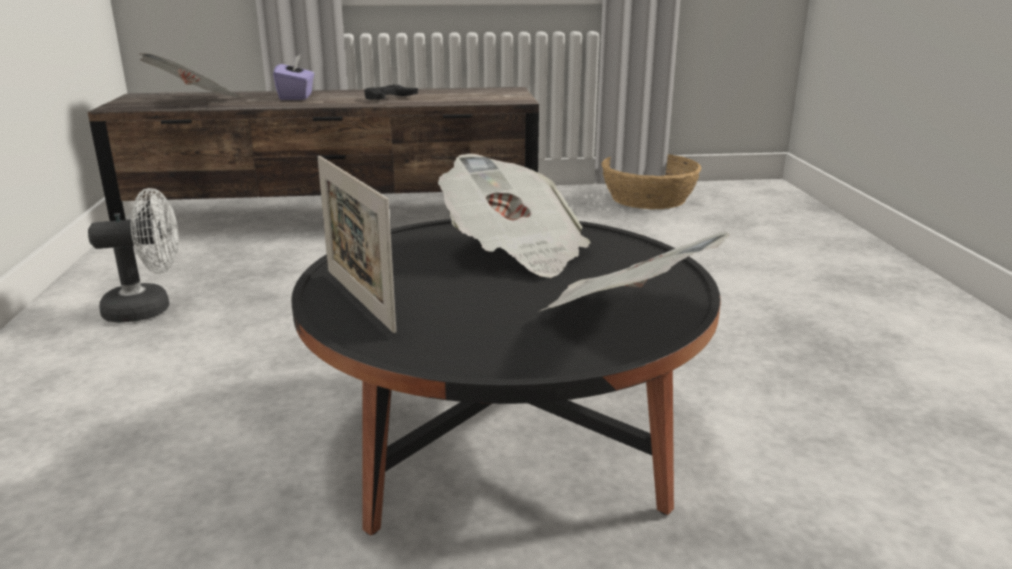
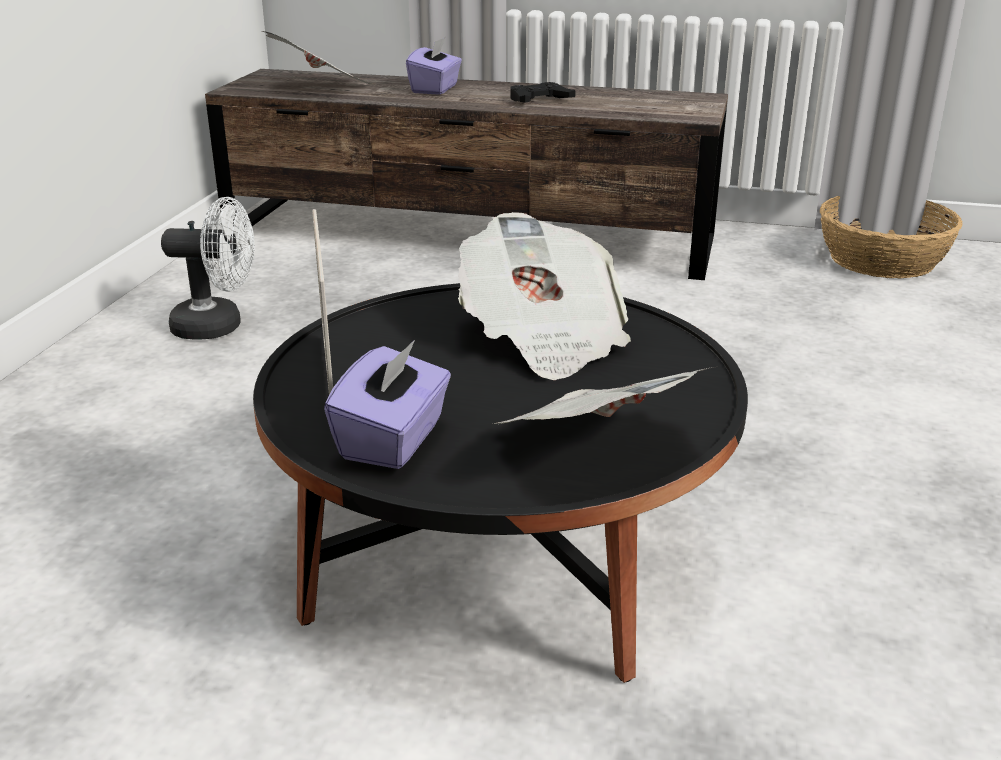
camera: 20 degrees right, 5 degrees up
(460, 338) = (393, 440): none -> purple tissue box

